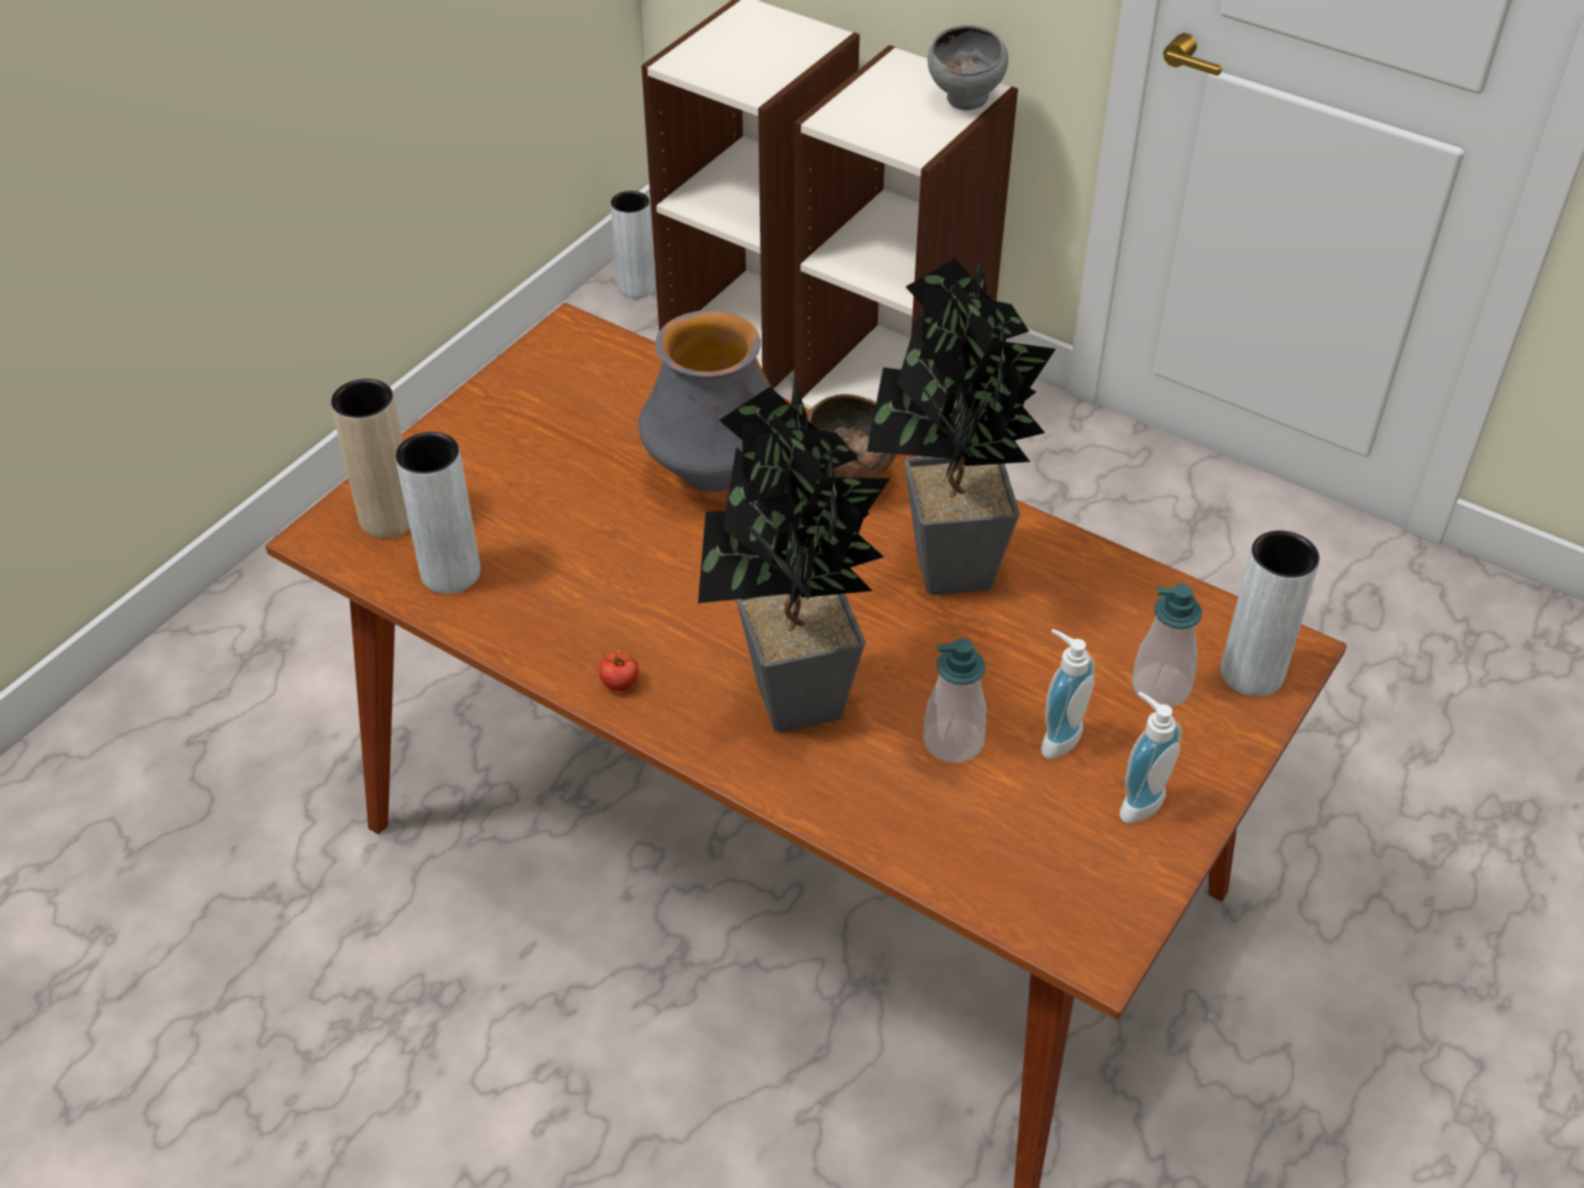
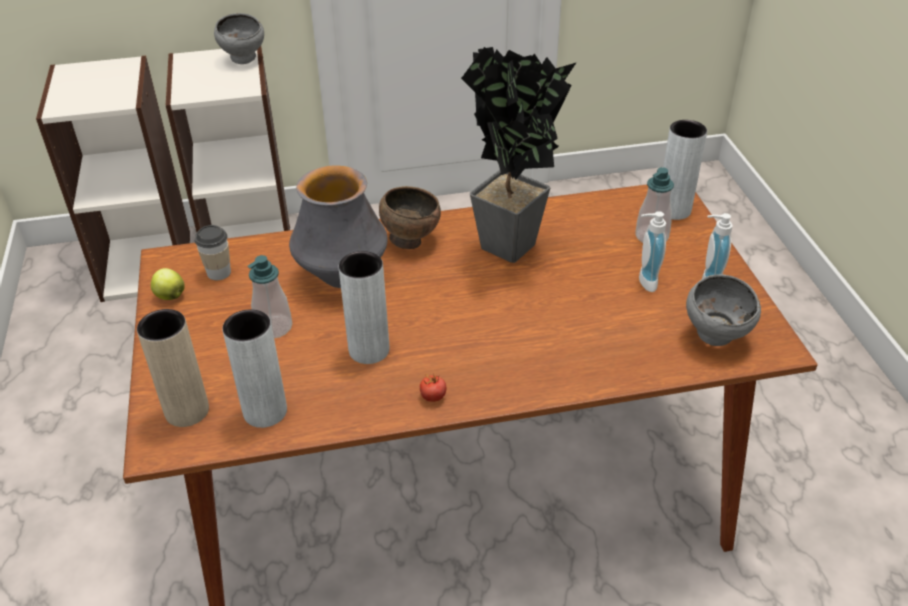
camera: 45 degrees left, 5 degrees down
(524, 377) = (170, 296): none -> apple
(601, 382) = (219, 272): none -> cup
(636, 287) = (51, 282): grey vase -> grey vase (369, 350)
(795, 712) = (530, 349): potted plant -> none
(953, 741) = (610, 312): soap dispenser -> soap dispenser (274, 327)
(1036, 875) = (716, 338): none -> grey bowl

